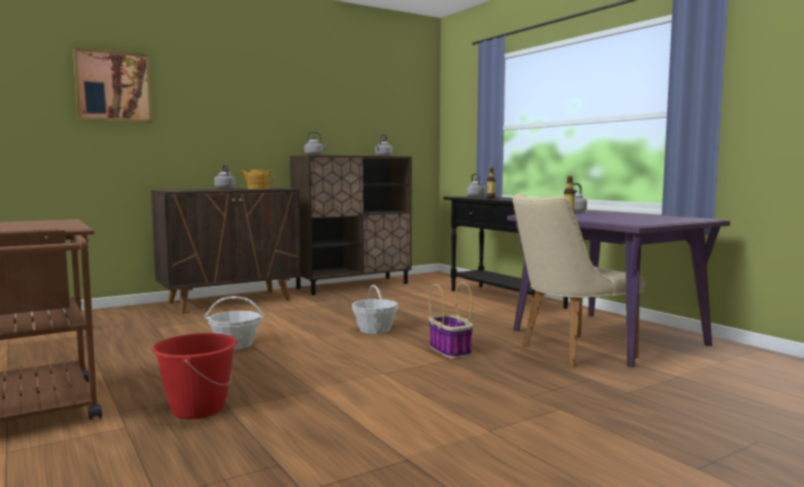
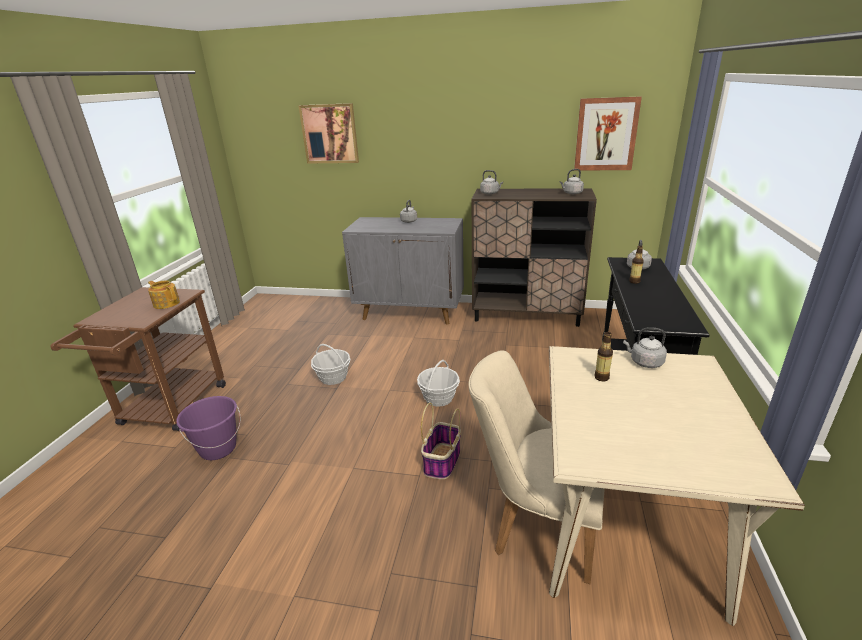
camera: 45 degrees right, 20 degrees up
(197, 409) = (218, 449): red bucket -> purple bucket
(231, 301) = (410, 312): brown cabinet -> grey cabinet
(257, 188) = (428, 226): teapot -> teapot (166, 303)
(393, 111) = (606, 134): none -> picture
(608, 337) = (624, 525): purple dining table -> beige dining table

